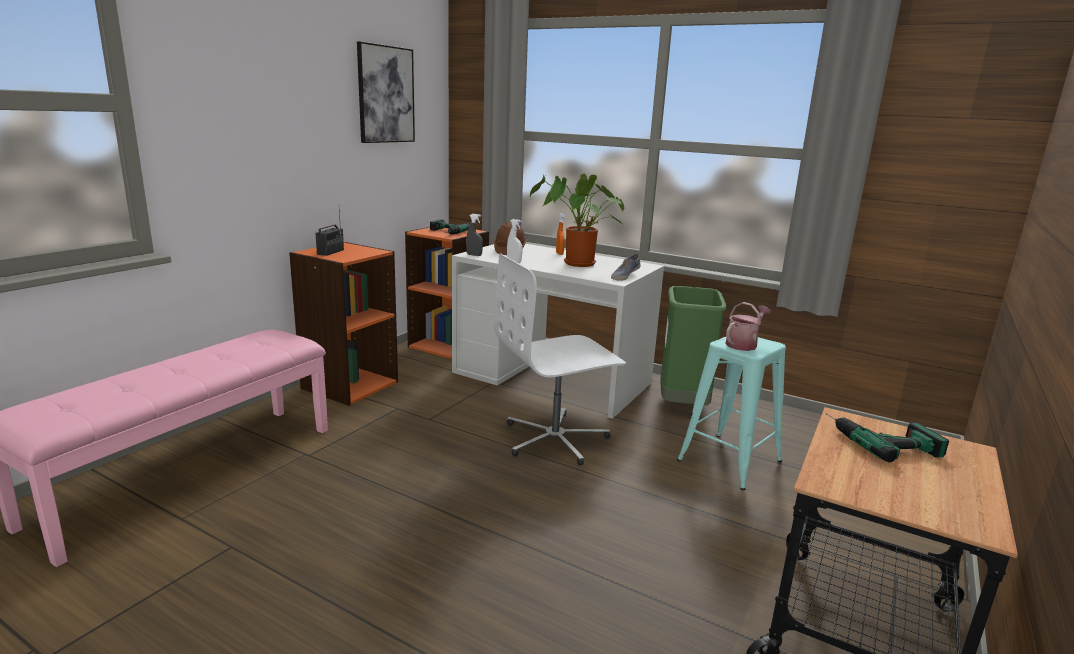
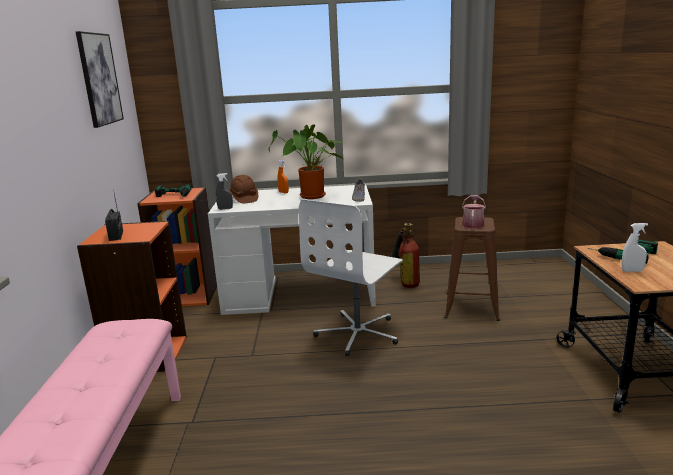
camera: 30 degrees left, 0 degrees up
(514, 261) = (265, 206): white spray bottle -> white spray bottle (632, 271)
(683, 406) = (405, 282): green trash can -> fire extinguisher
(729, 460) = (471, 306): turquoise stool -> brown stool

